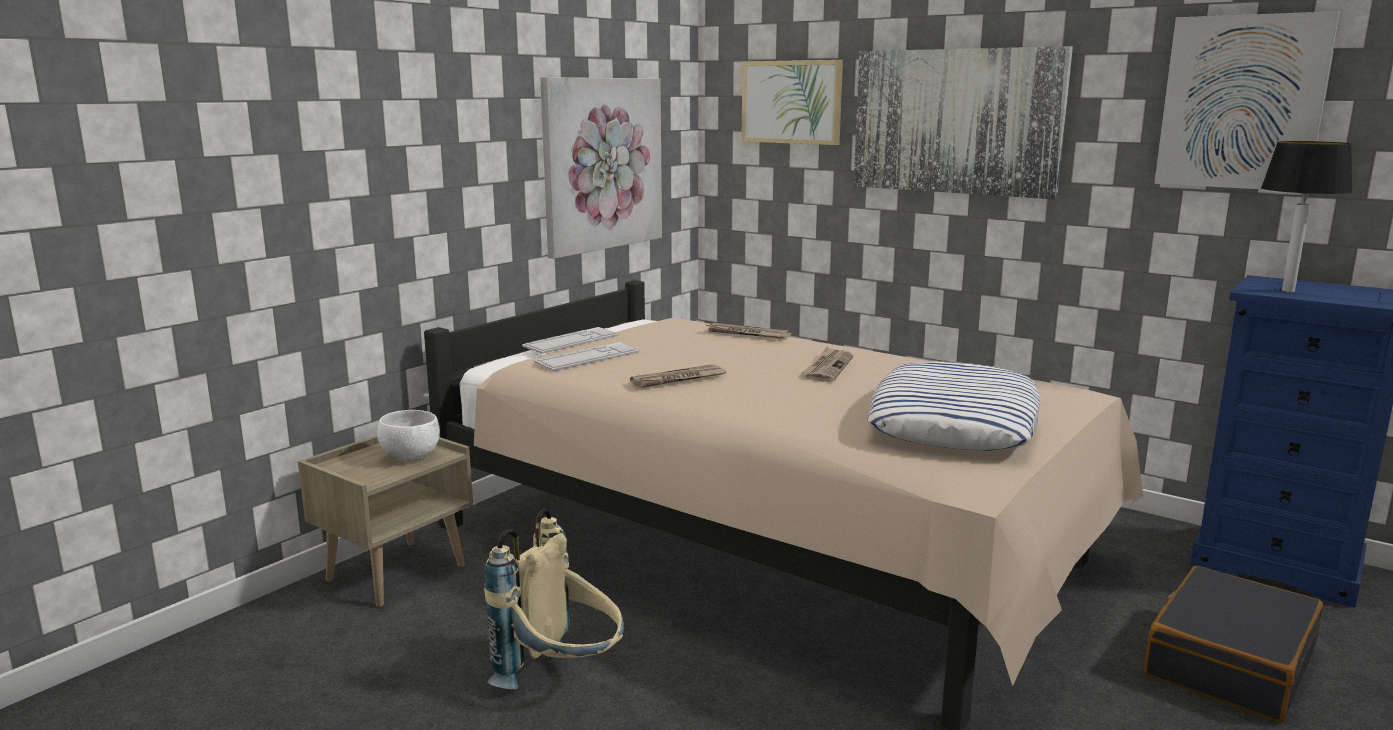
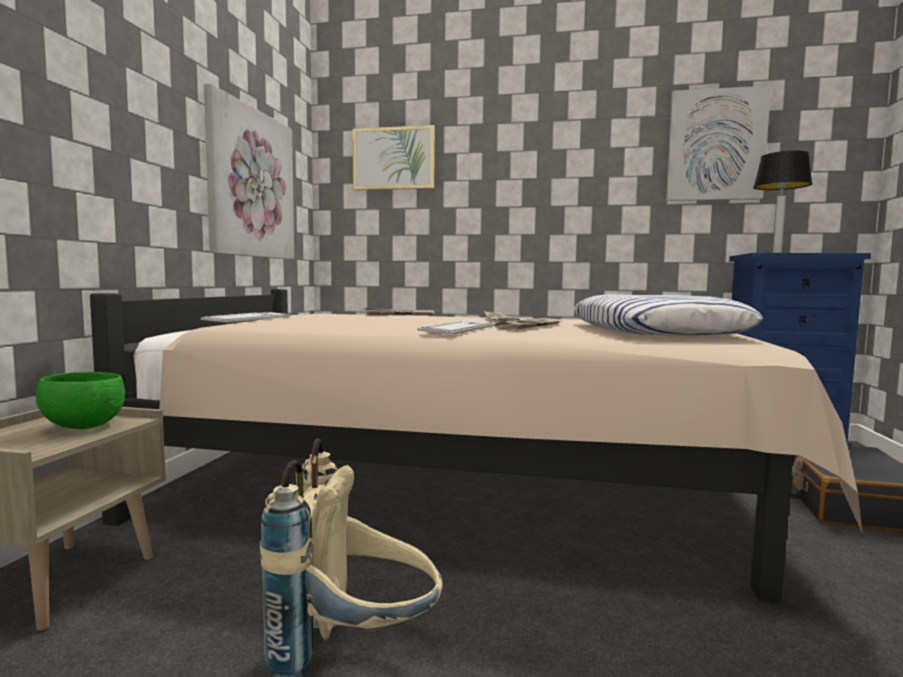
camera: 25 degrees left, 10 degrees down
(411, 457) = (84, 427): white bowl -> green bowl
(587, 358) = (279, 323): keyboard -> keyboard (459, 329)
(678, 379) = (389, 326): newspaper -> newspaper (530, 326)
(956, 121) = (523, 167): picture -> none

